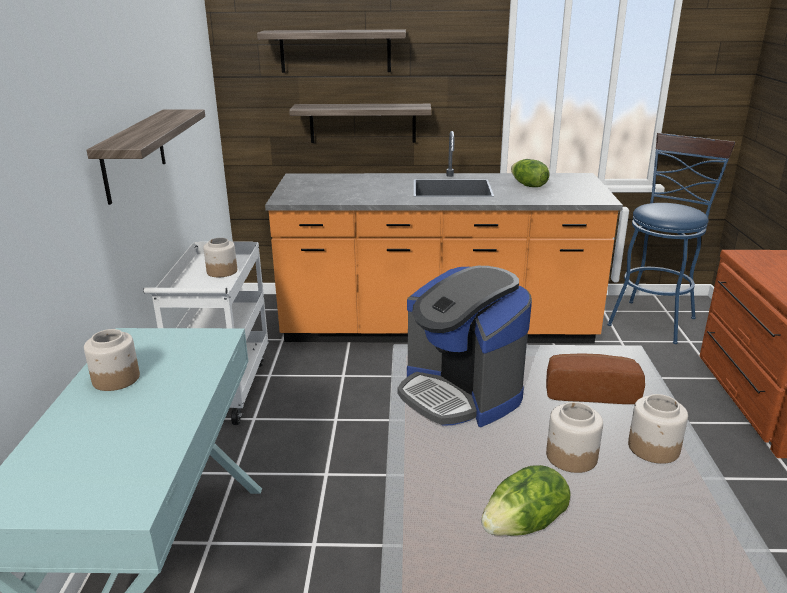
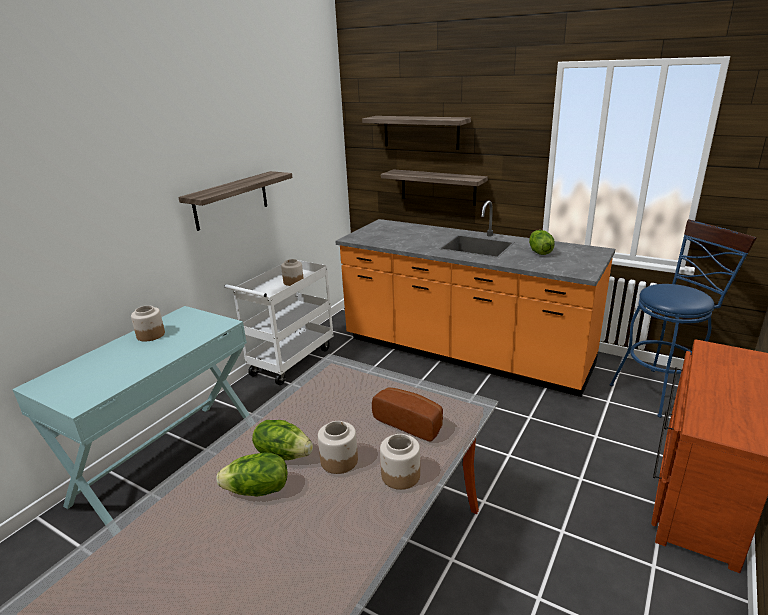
camera: 30 degrees right, 0 degrees up
(460, 393) = (326, 397): coffee machine -> none
(498, 472) = (283, 454): none -> lettuce

